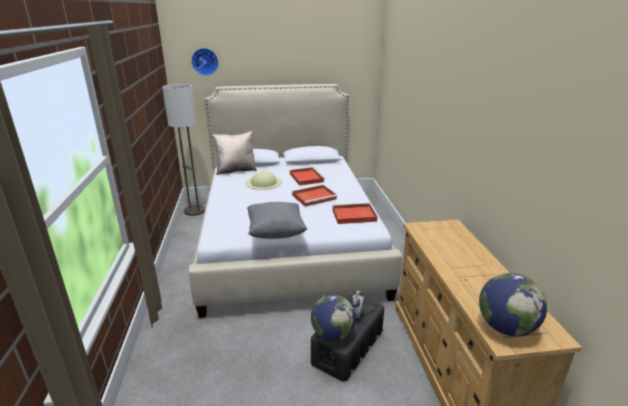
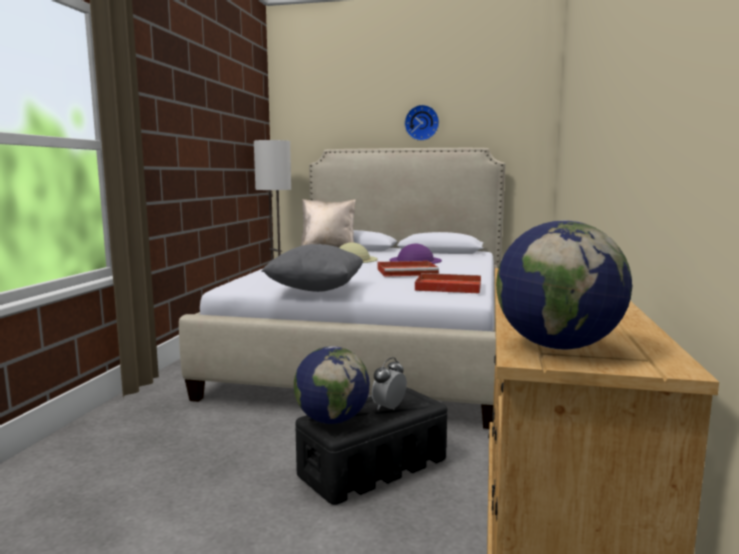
camera: 20 degrees right, 15 degrees down
(205, 61) = (316, 119): wall clock -> wall clock (422, 123)
(306, 177) = (415, 260): red tray -> purple hat

